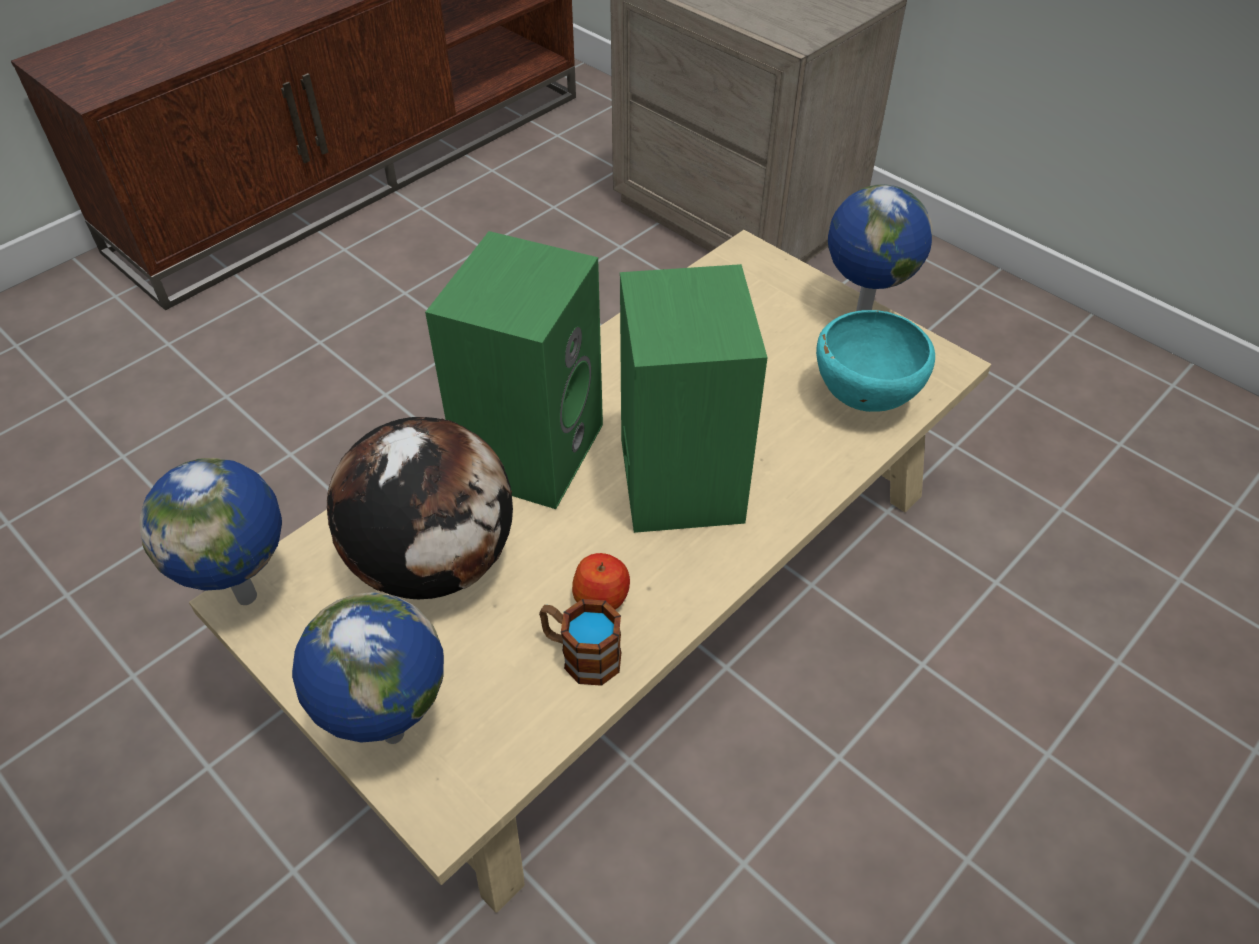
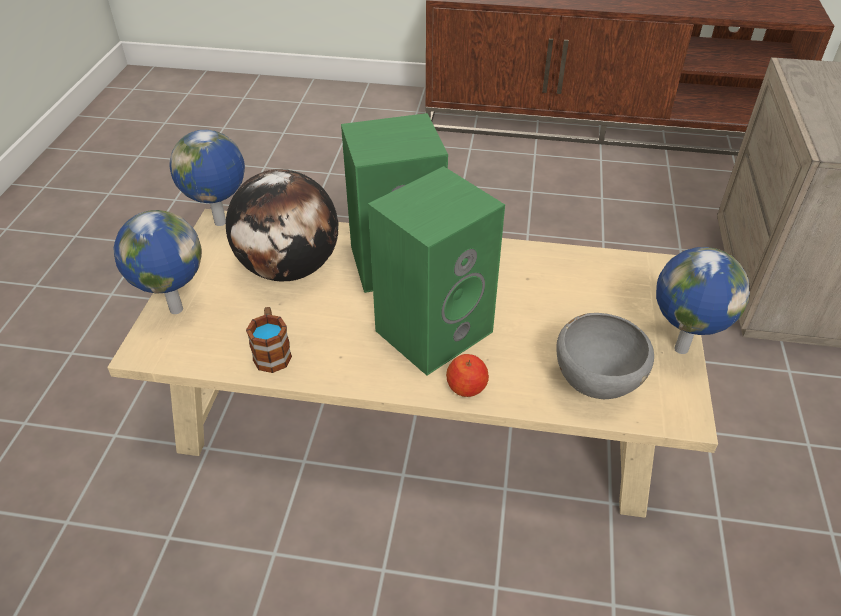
camera: 55 degrees right, 5 degrees down
(601, 597) = (318, 340): apple -> apple (467, 387)
(862, 400) = (594, 385): turquoise bowl -> grey bowl

